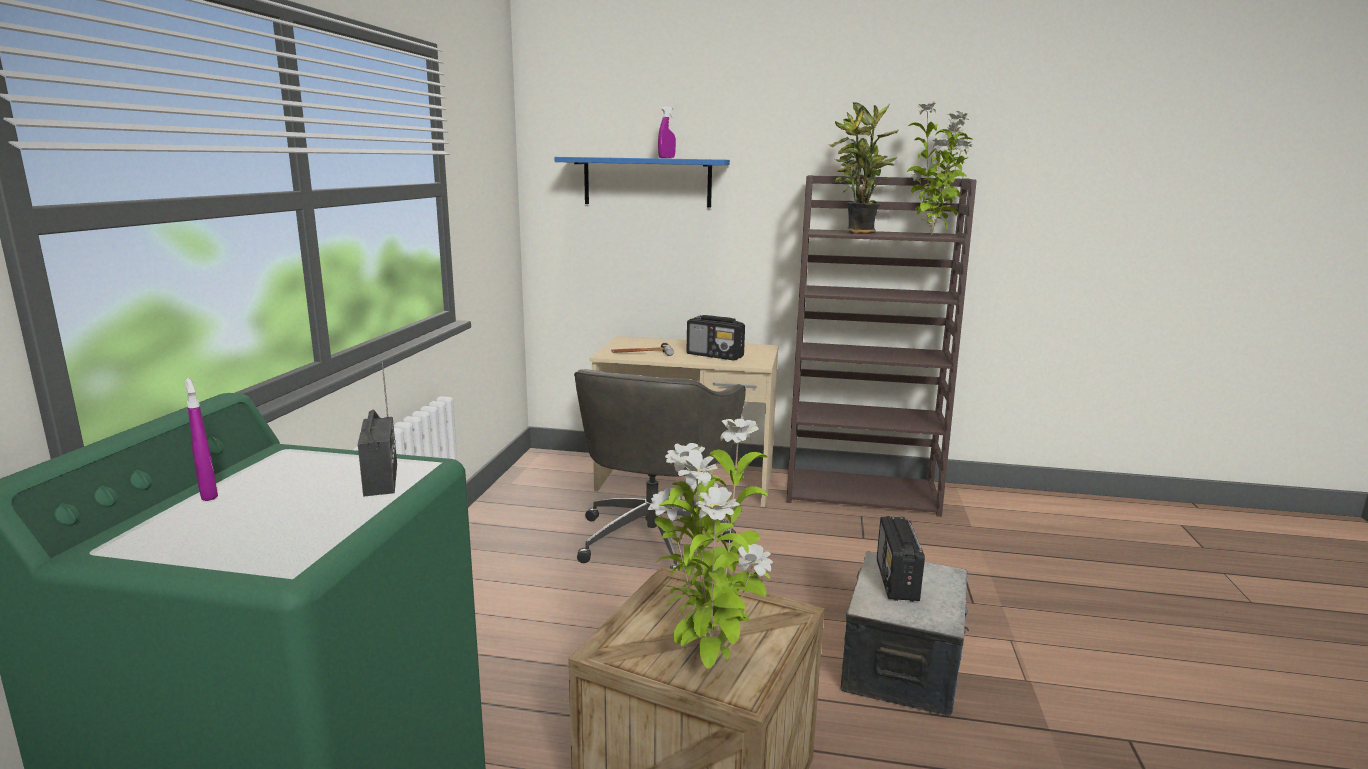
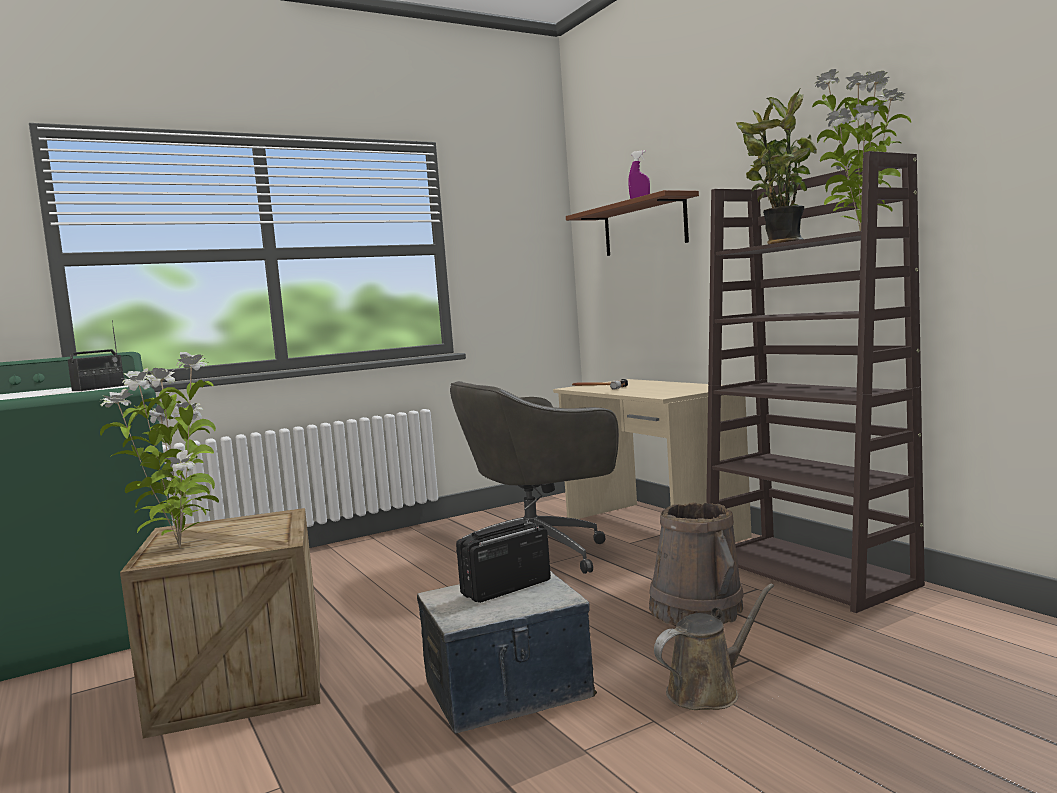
camera: 50 degrees right, 10 degrees down
(208, 494) = (55, 388): purple spray bottle -> none
(647, 182) = (644, 227): blue shelf -> brown shelf
(715, 355) = (651, 390): radio -> none
(865, 546) = (696, 609): none -> brown bucket
(990, 605) = (708, 691): none -> brown watering can

